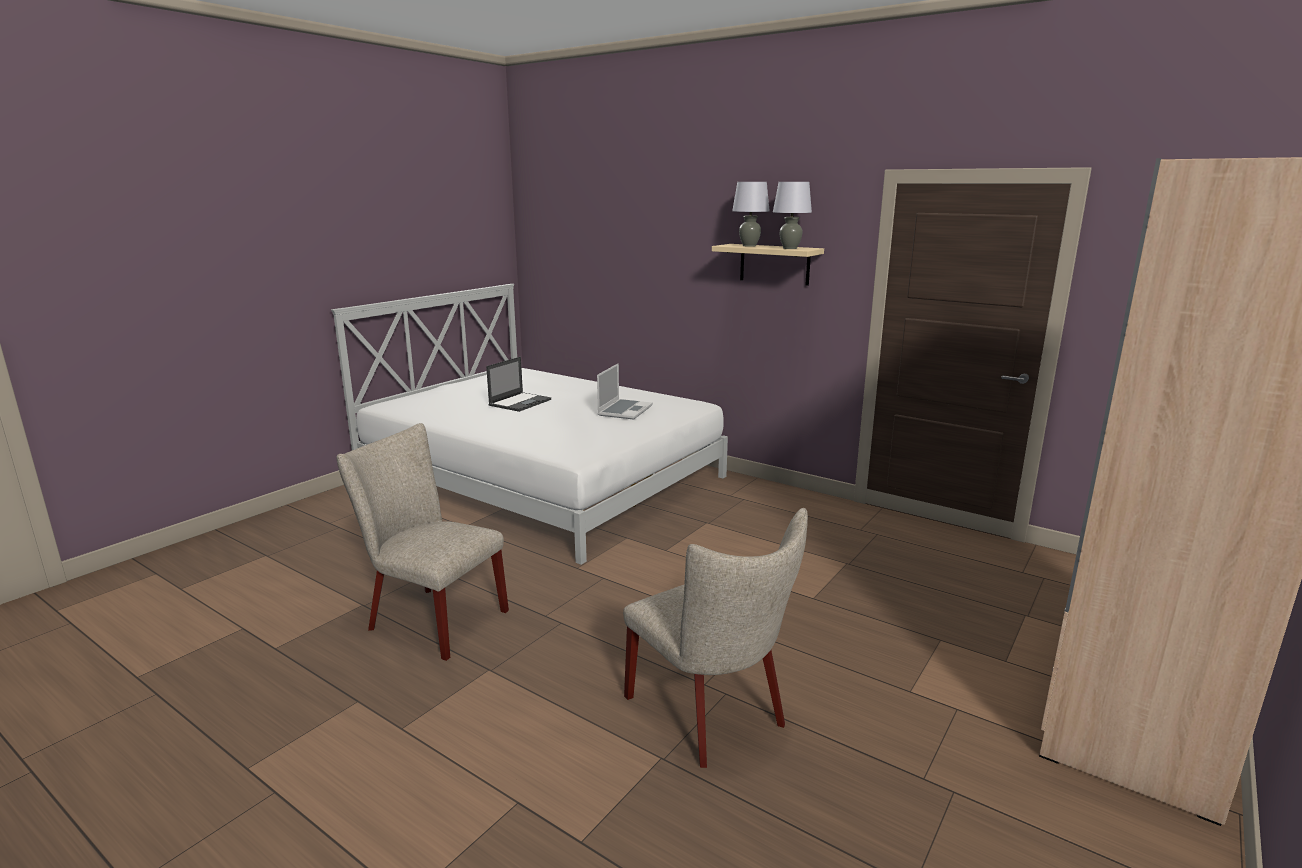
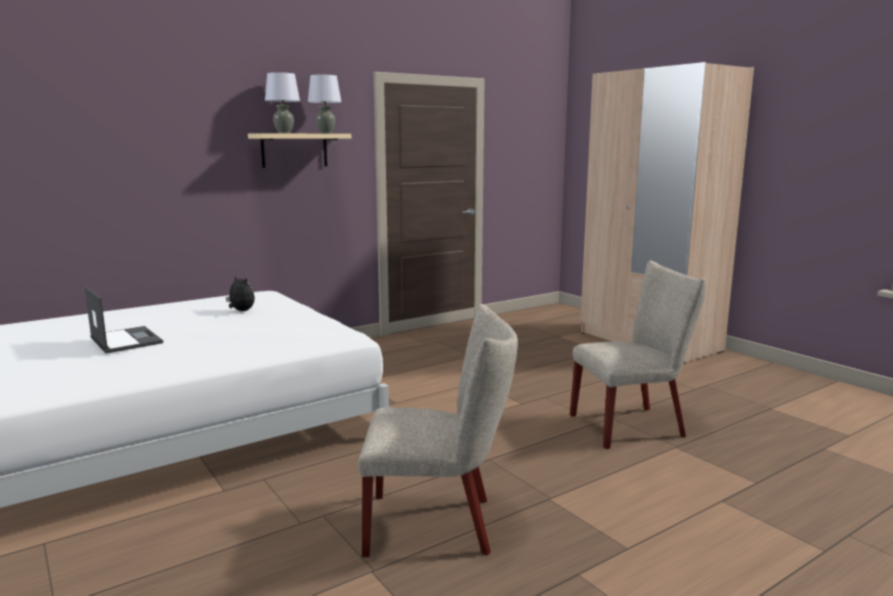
camera: 70 degrees left, 5 degrees down
(430, 619) = (438, 524): beige chair -> beige chair turned 135 degrees counterclockwise
(624, 410) = (241, 311): laptop -> plush toy

